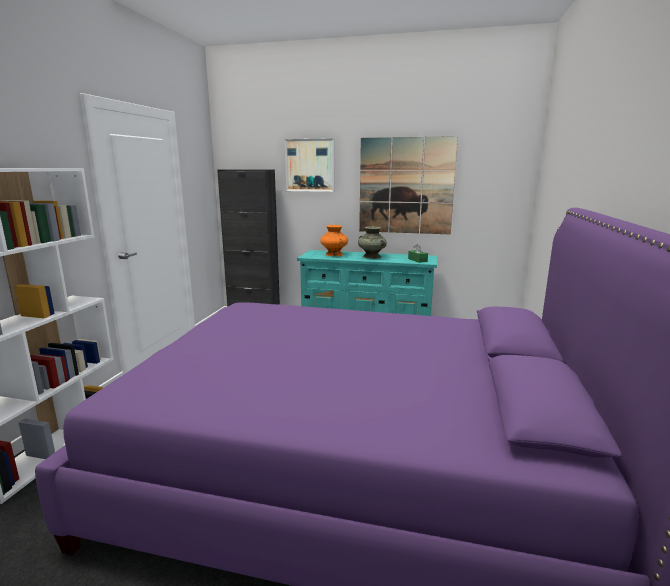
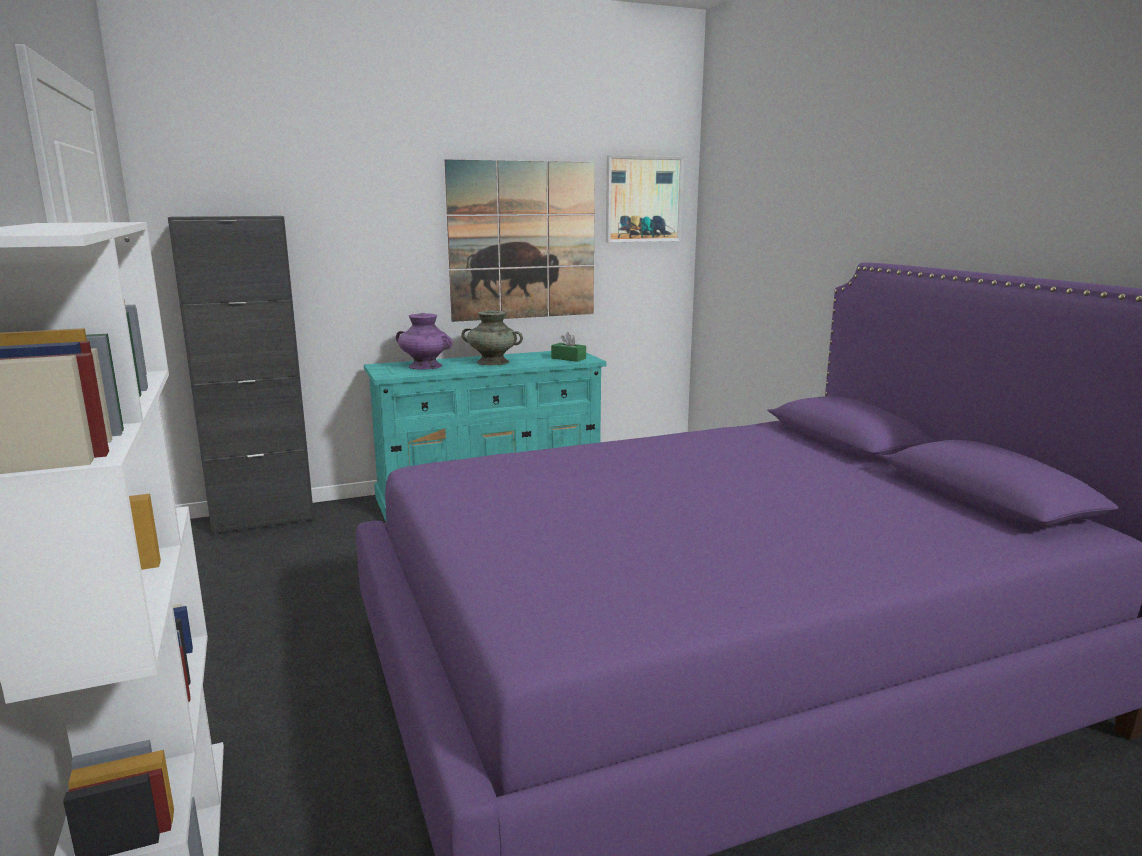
camera: 35 degrees left, 0 degrees up
(310, 165) = (352, 207): picture -> picture (643, 199)
(334, 254) = (425, 366): orange vase -> purple vase

